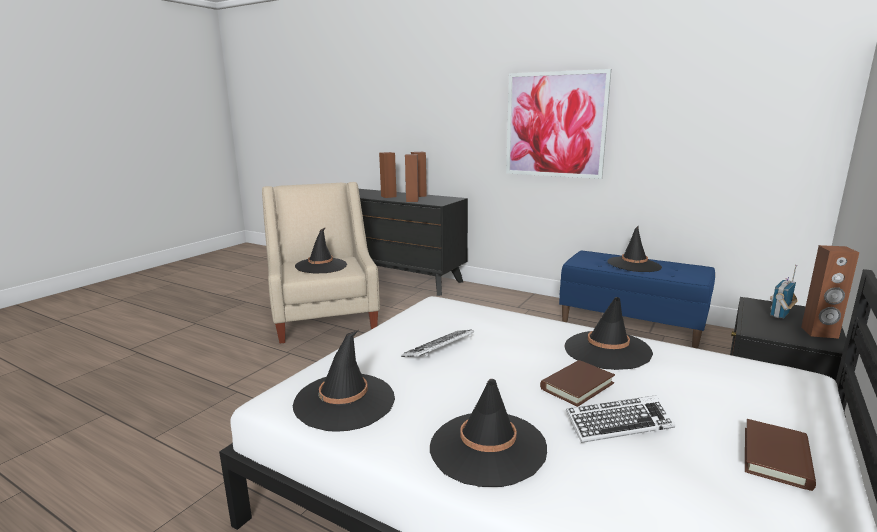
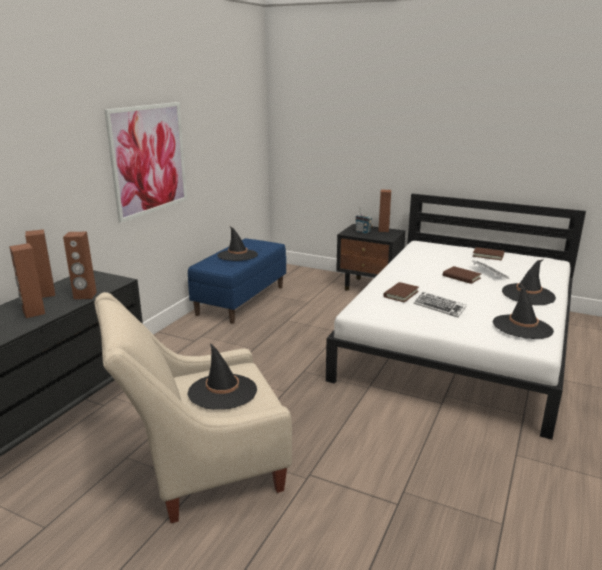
camera: 95 degrees left, 5 degrees up
(489, 328) = (401, 294): none -> brown book
(607, 350) = (415, 269): black hat -> none

